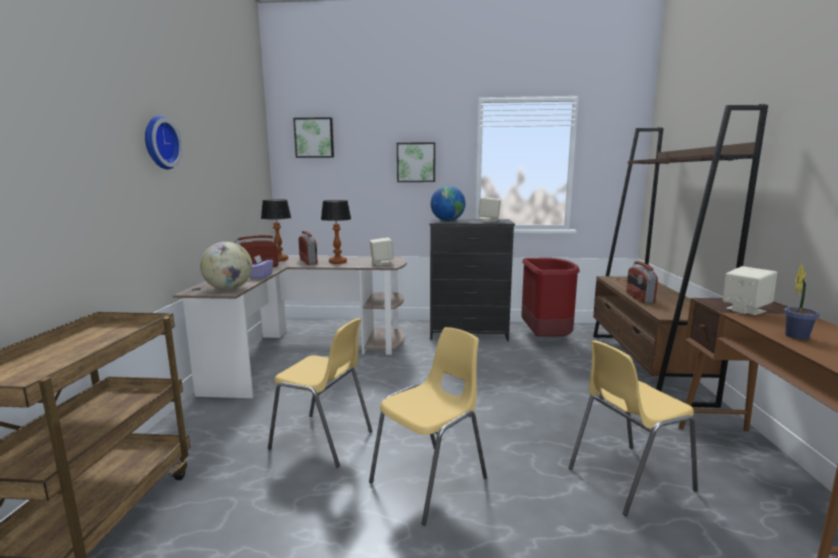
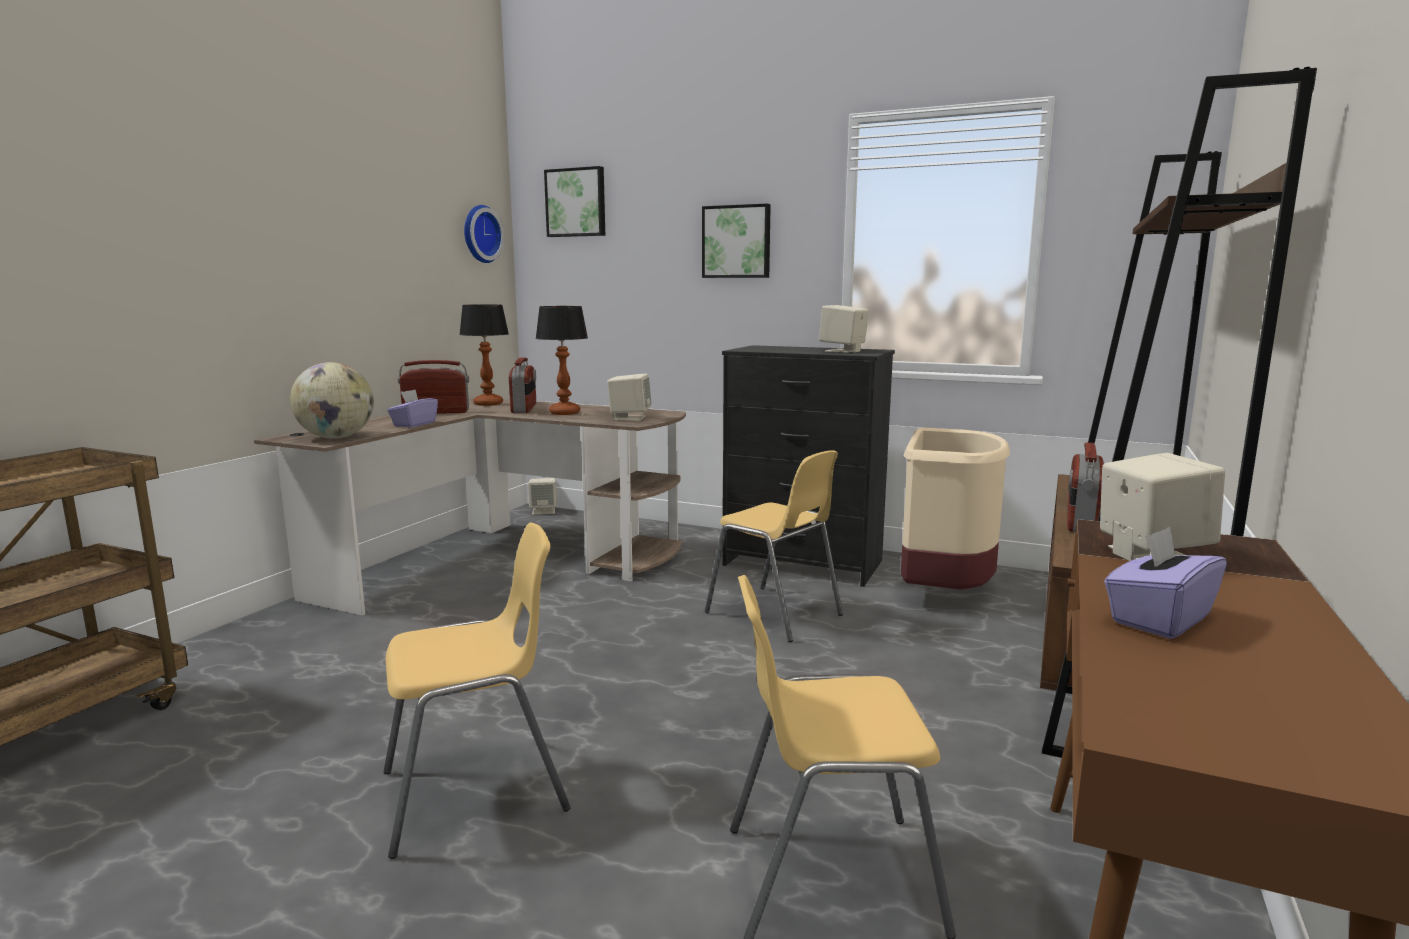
camera: 20 degrees right, 0 degrees up
(159, 143) = (244, 207): wall clock -> wall clock (479, 234)
(298, 321) = (544, 511): none -> beige speaker
(323, 440) = (390, 695): yellow chair -> yellow chair (775, 614)
(447, 221) = (765, 349): globe -> none
(545, 338) = (943, 591): red trash can -> beige trash can
(796, 336) = (1158, 619): potted plant -> purple tissue box

